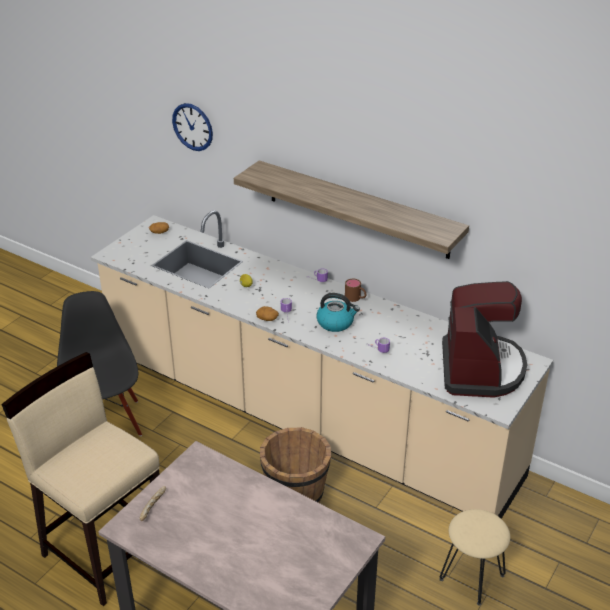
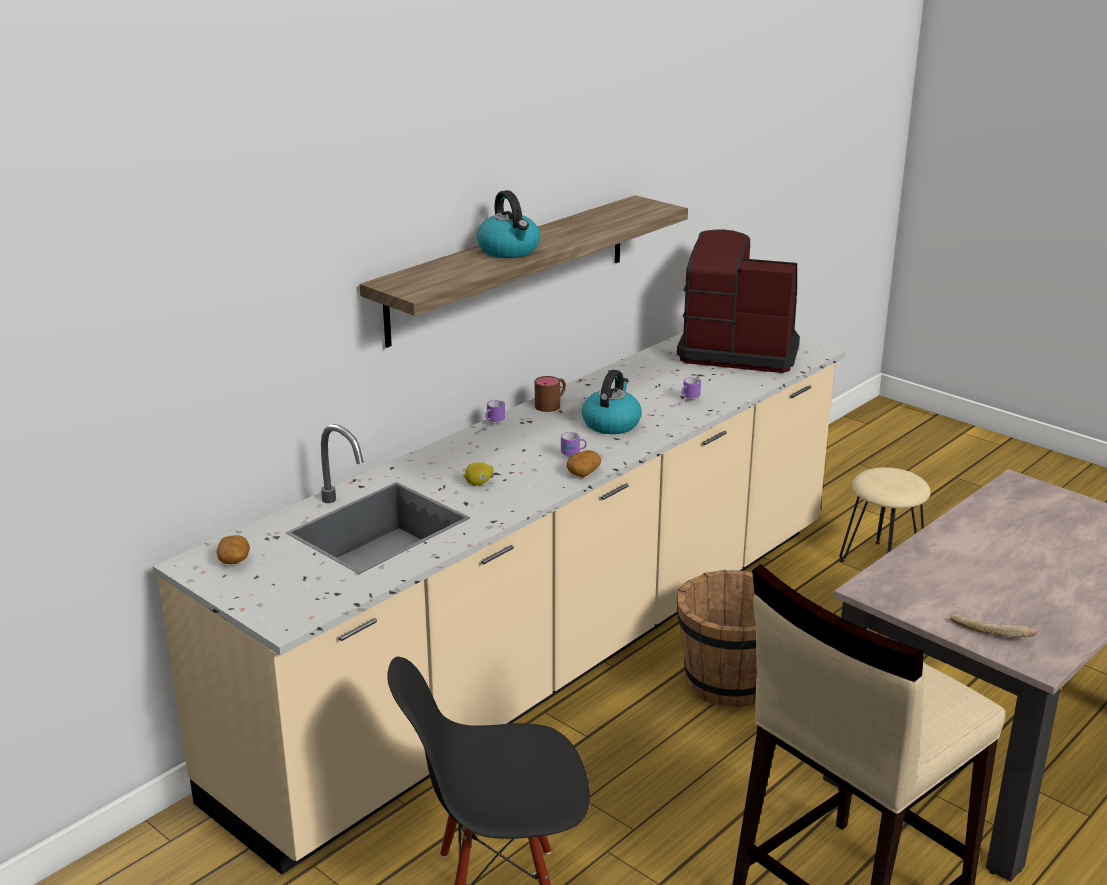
camera: 80 degrees left, 10 degrees down
(192, 127) = (226, 297): wall clock -> none
(326, 193) = (509, 250): none -> kettle

